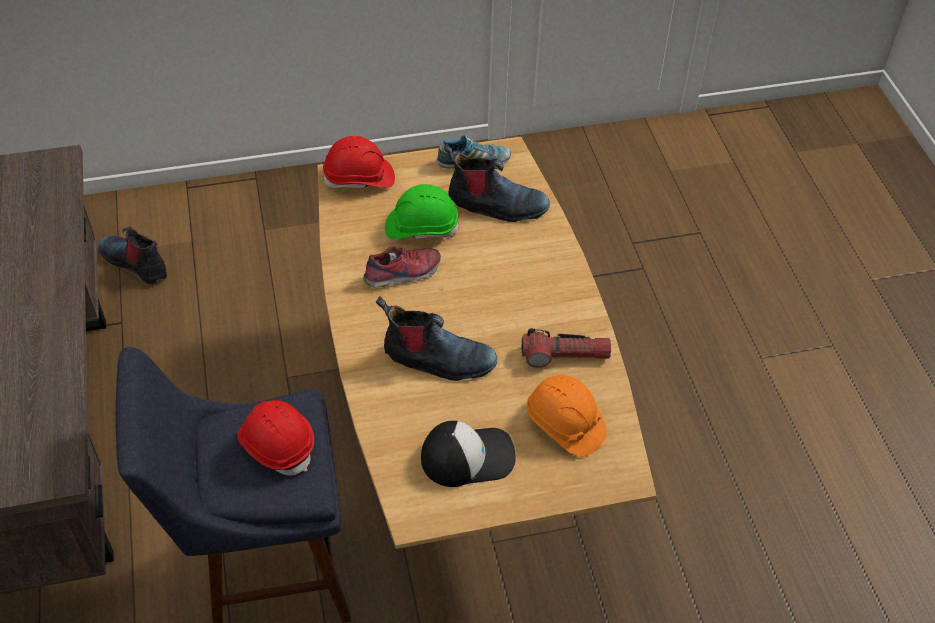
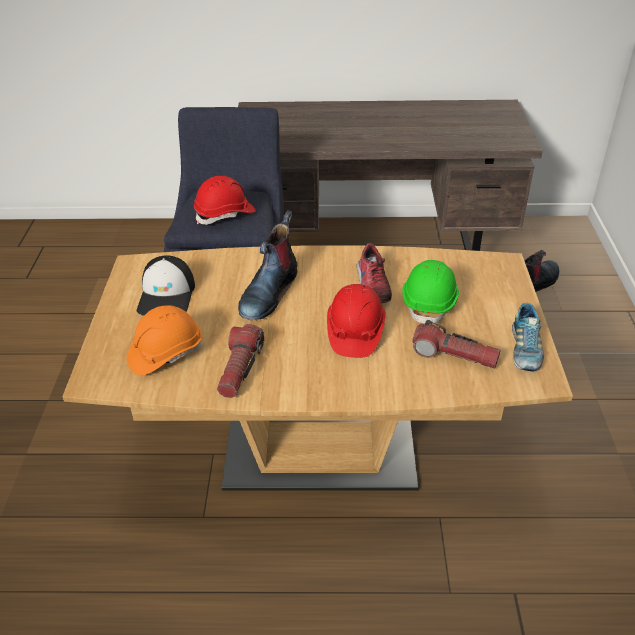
camera: 105 degrees right, 10 degrees down
(359, 178) = (500, 274): red hard hat -> red hard hat (355, 332)
(495, 205) = (454, 356): boot -> flashlight

